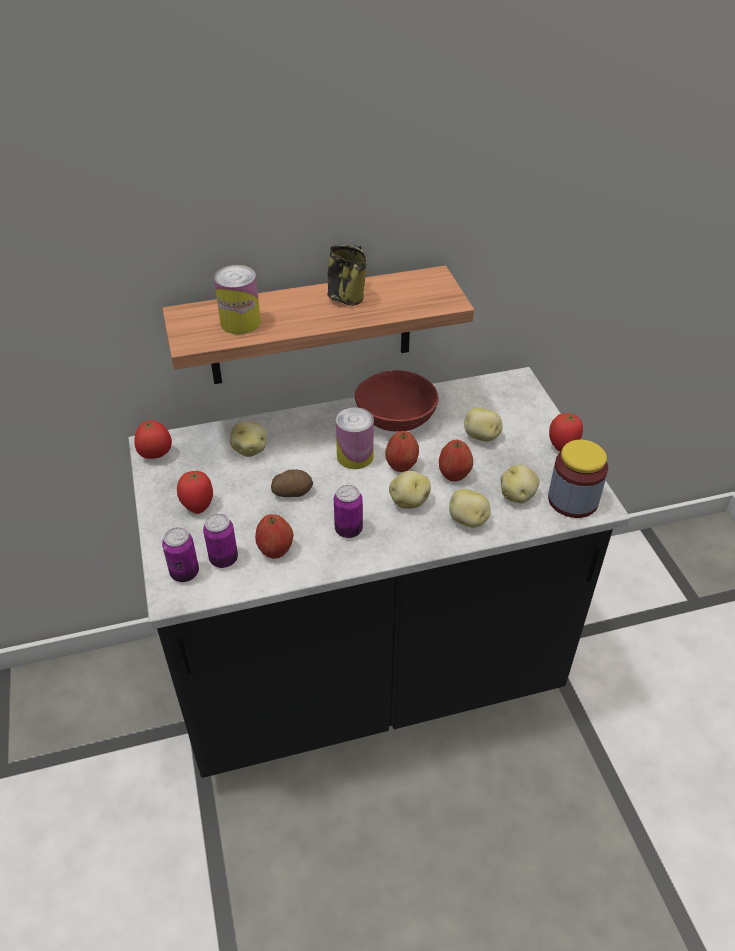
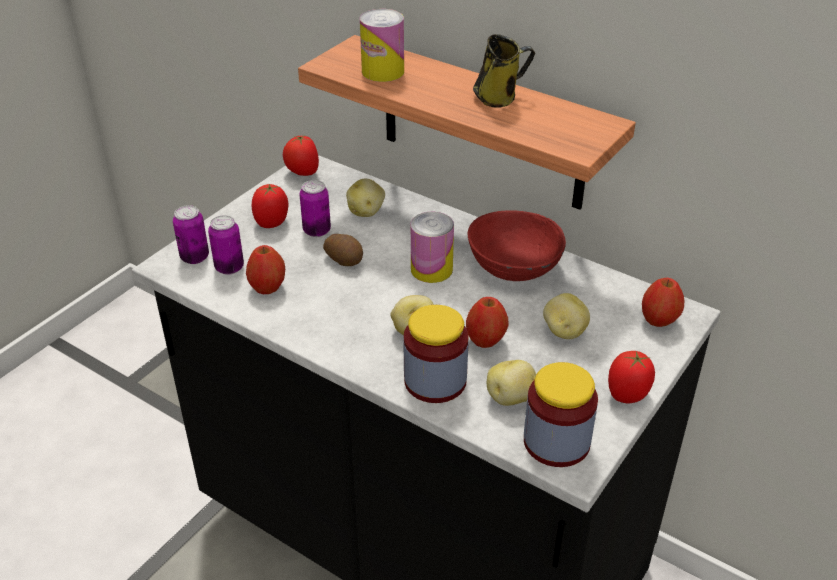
camera: 50 degrees right, 5 degrees down
(348, 530) = (336, 314): can -> can (317, 230)
(401, 465) = (455, 302): apple -> apple (659, 321)
(468, 520) = (435, 381): potato -> jar

